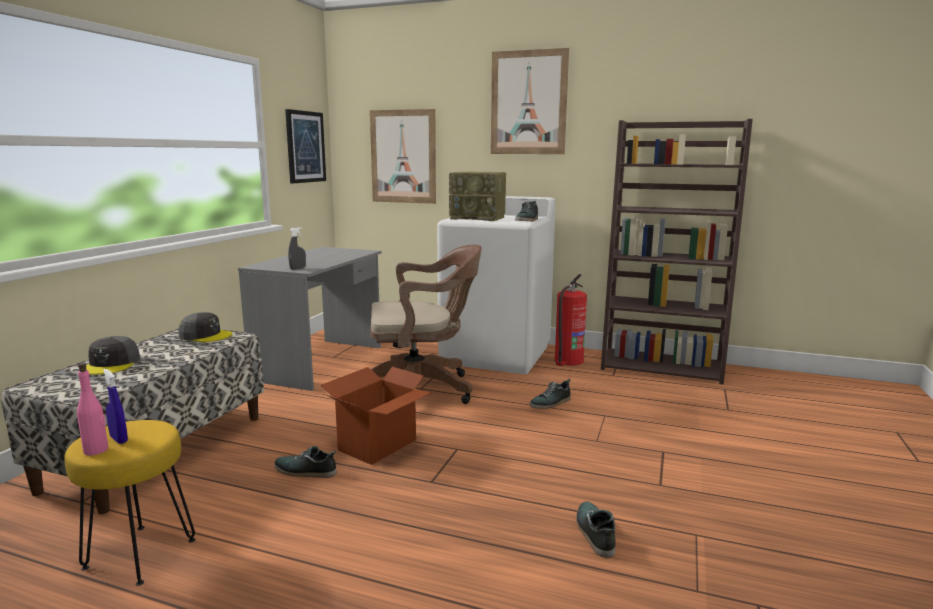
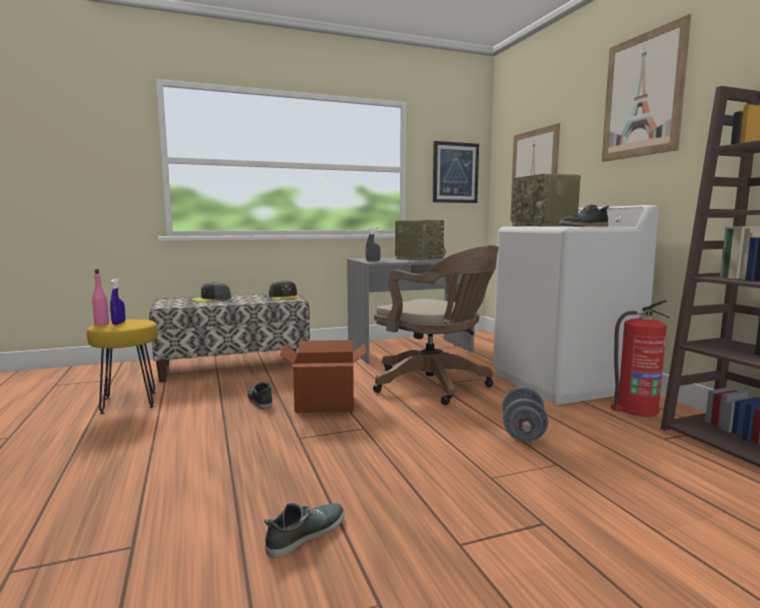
camera: 50 degrees right, 5 degrees down
(316, 255) = (419, 258): none -> radio
(551, 403) = (523, 432): shoe -> grey dumbbell

